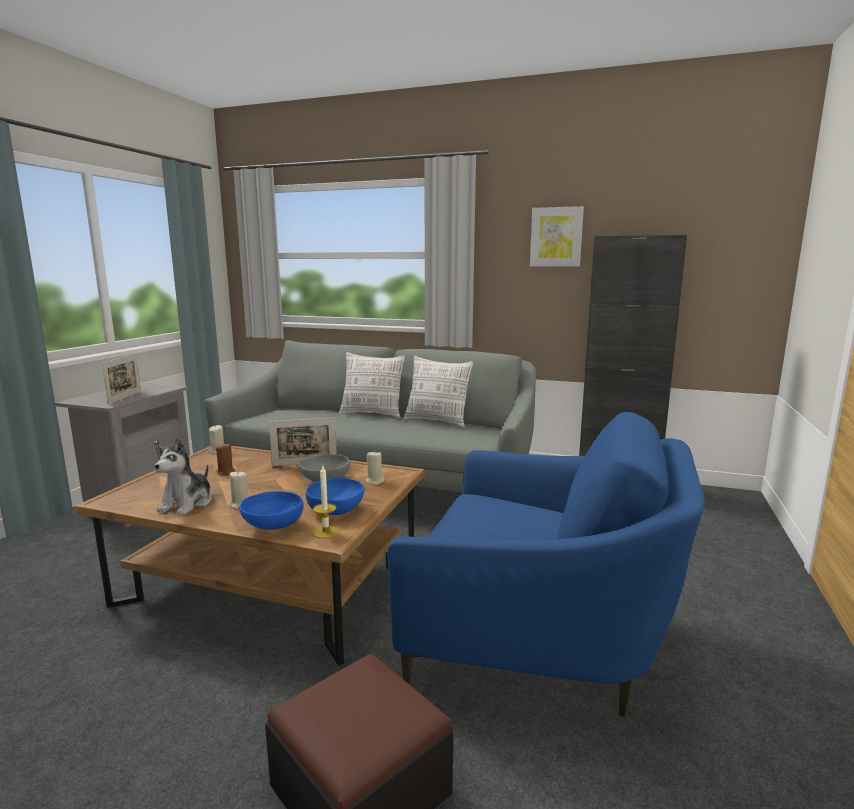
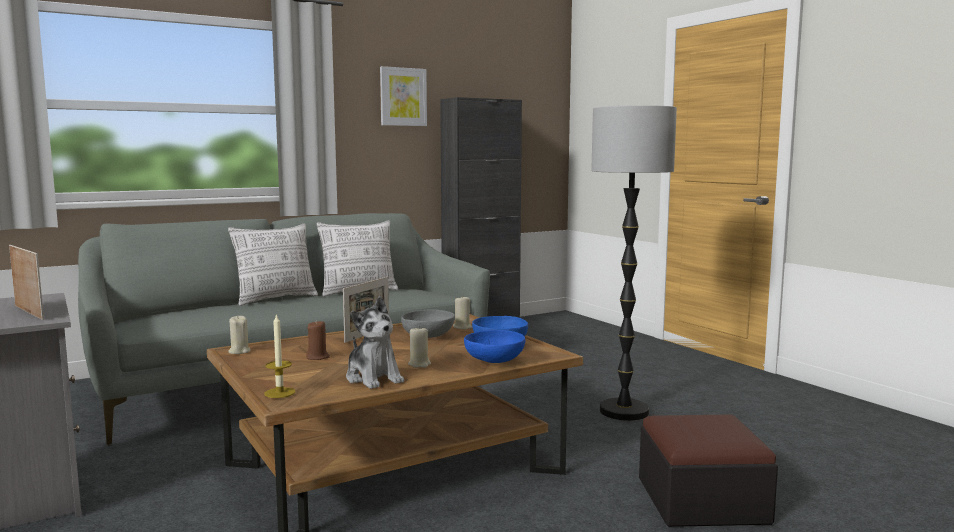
camera: 50 degrees left, 5 degrees down
(325, 532) = (536, 353): candle -> candle (279, 393)
(539, 637) = (624, 411): blue armchair -> floor lamp

